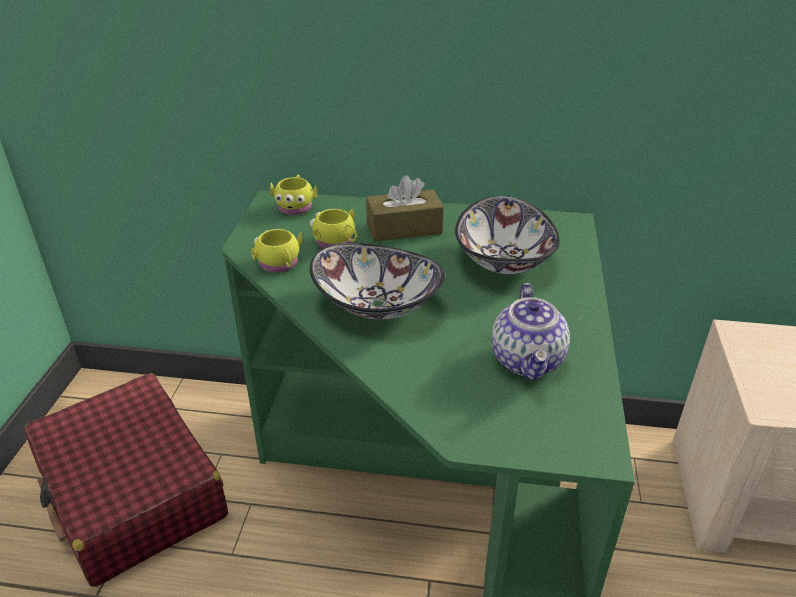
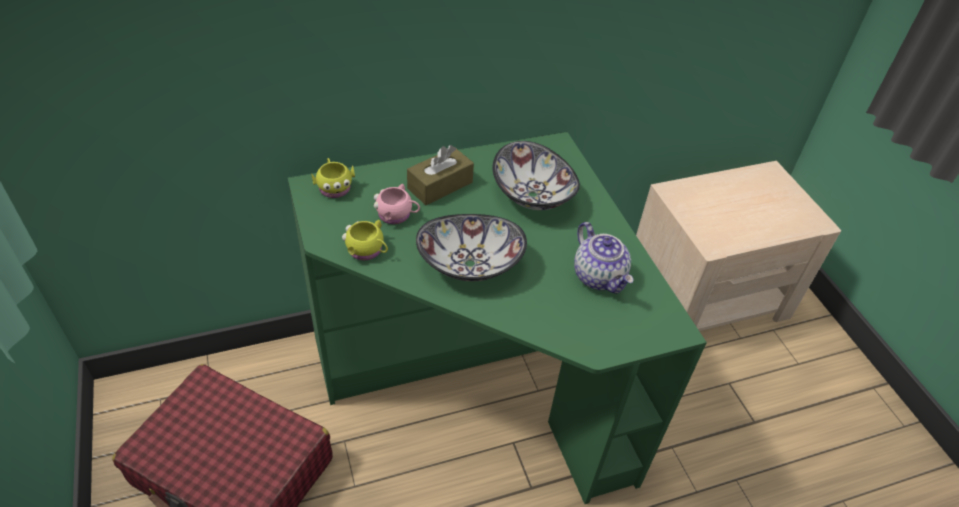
camera: 30 degrees left, 10 degrees up
(337, 242) = (397, 215): yellow mug -> pink mug

